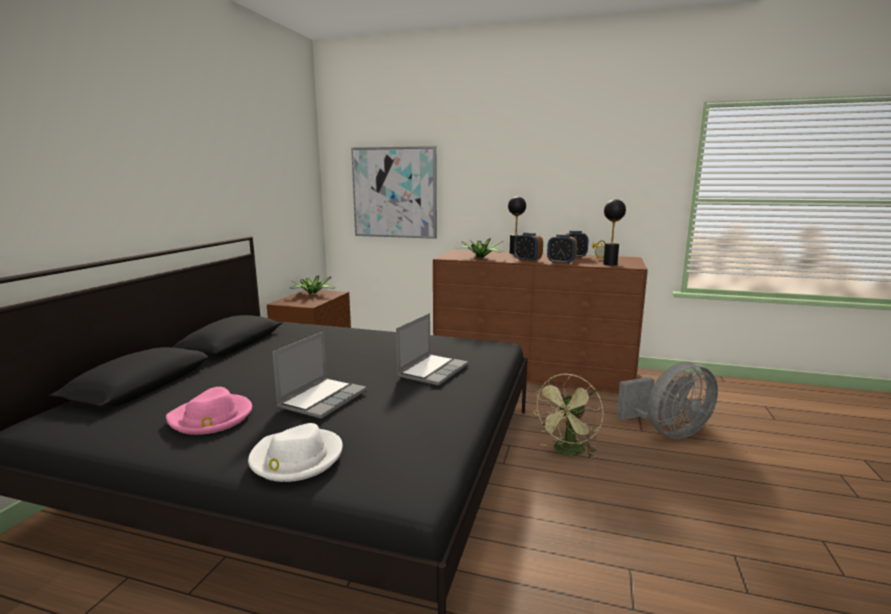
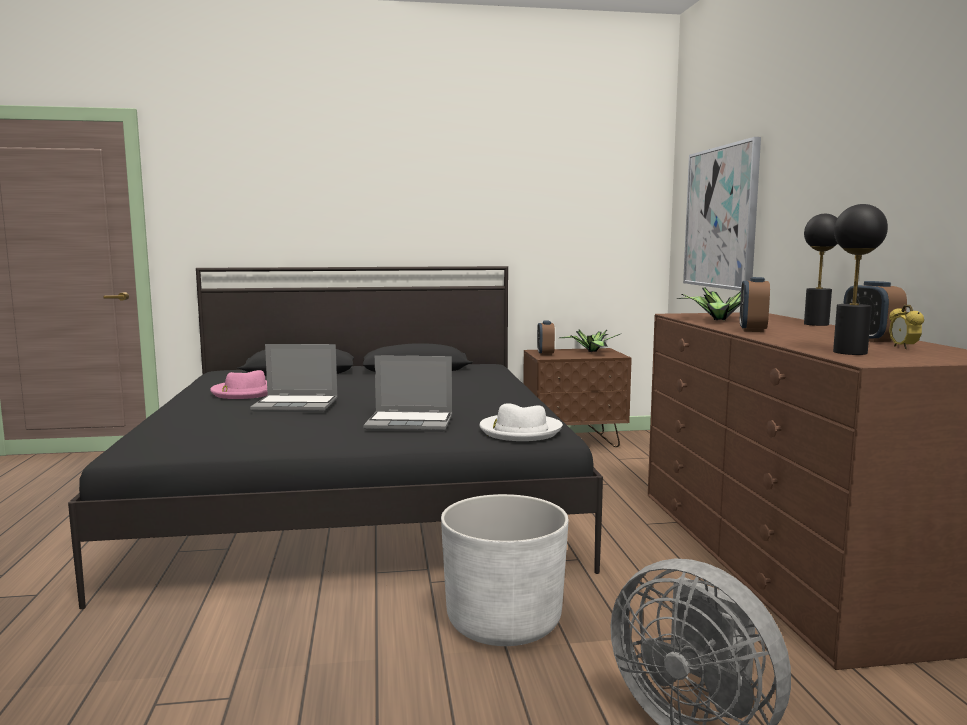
camera: 65 degrees right, 5 degrees down
(296, 458) = (178, 418): white hat -> white hat (520, 431)
(561, 263) = (777, 338): alarm clock -> alarm clock (545, 354)
(567, 452) = (504, 622): green fan -> white planter

